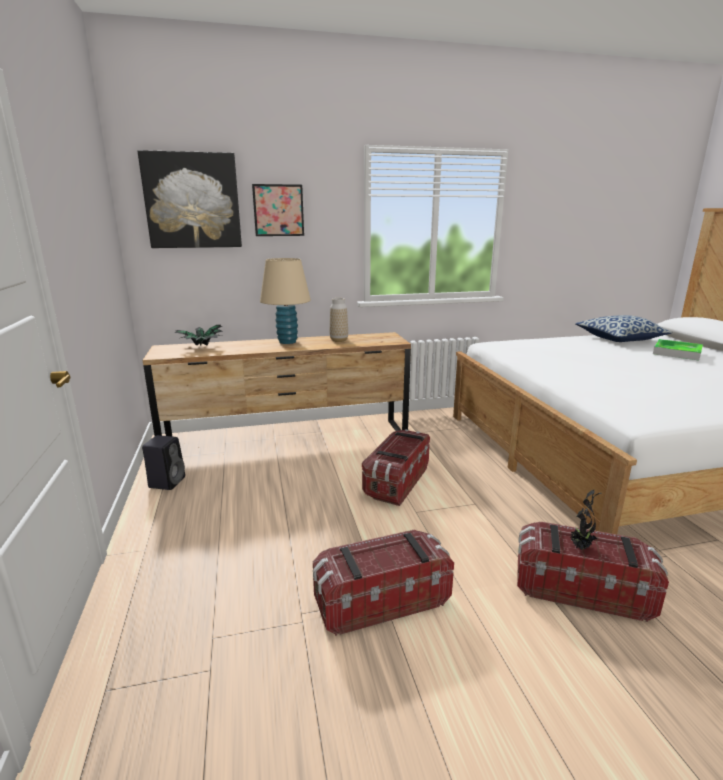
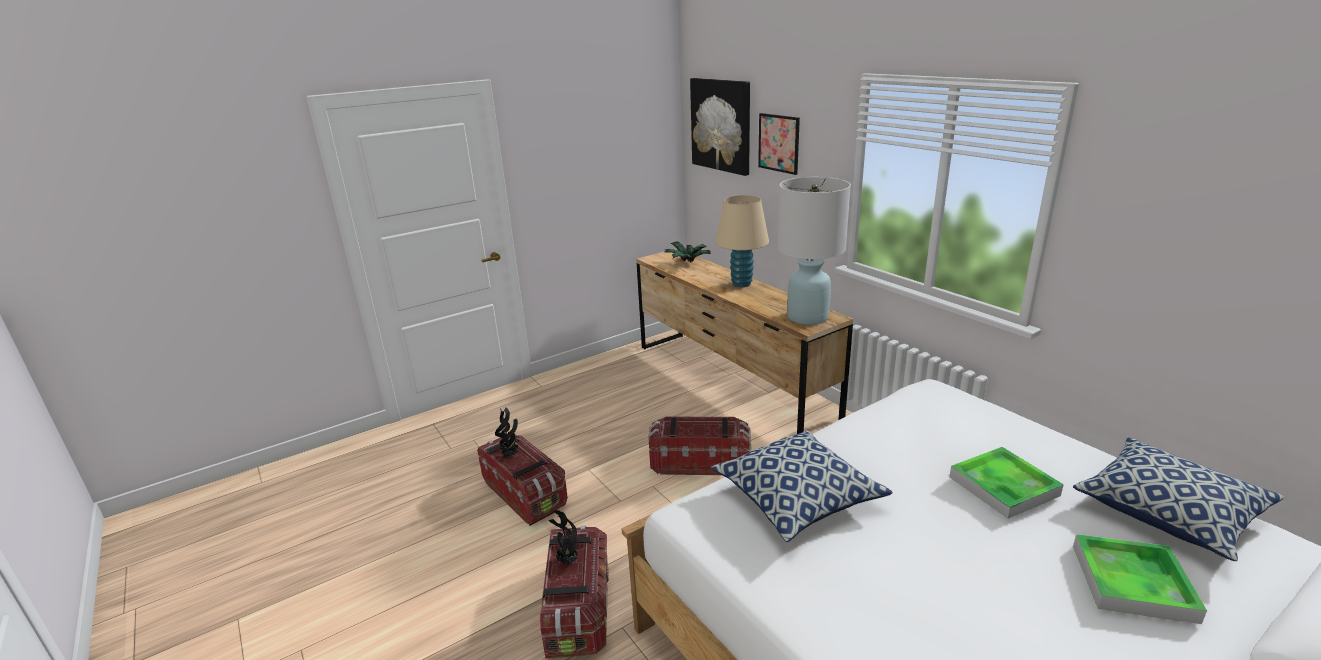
camera: 70 degrees right, 5 degrees up
(167, 482) = (622, 359): black speaker -> none
(339, 340) = (775, 301): vase -> none
(371, 561) = (511, 455): none -> potted plant
(379, 338) = (807, 317): none -> white table lamp
(604, 351) = (1003, 486): none -> tray
(616, 389) = (797, 499): none -> pillow

